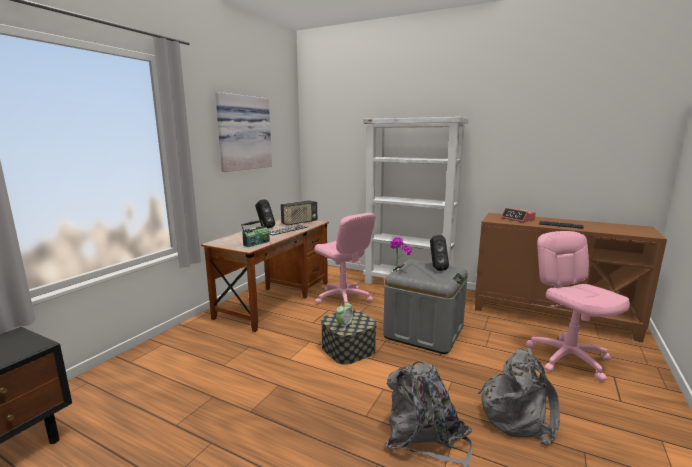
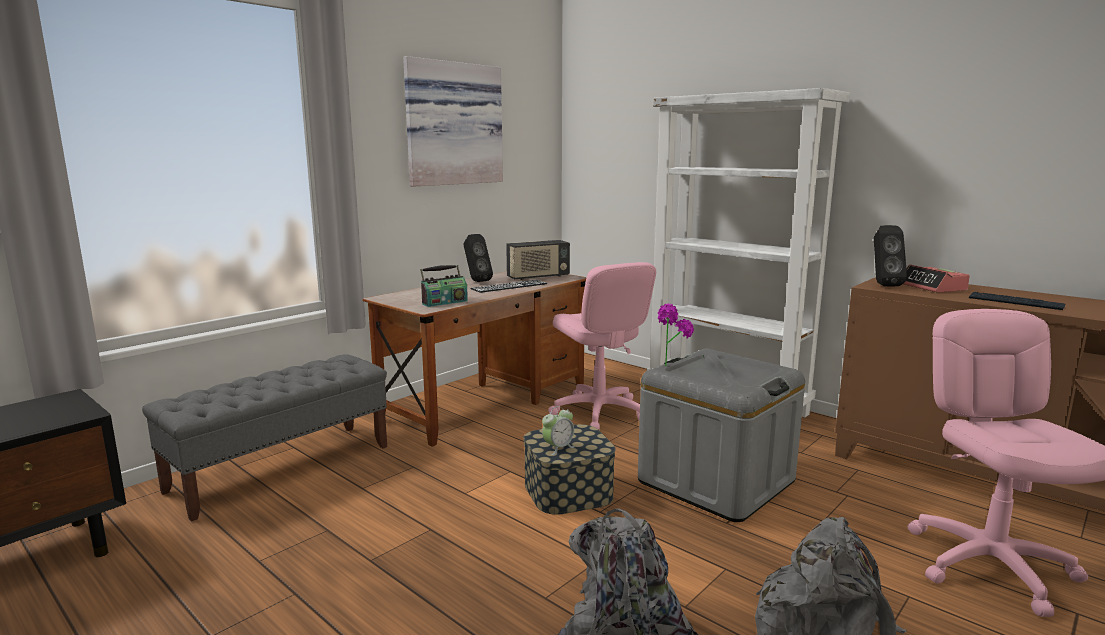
camera: 15 degrees right, 0 degrees up
(162, 359) = (282, 468): none -> grey bench
(436, 268) = (745, 367): black speaker -> black speaker (882, 285)

